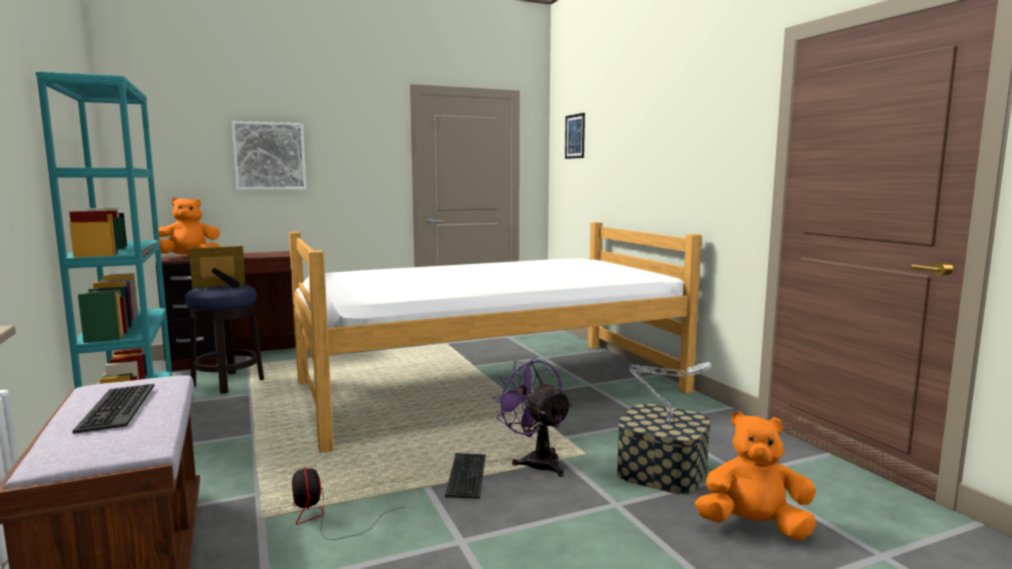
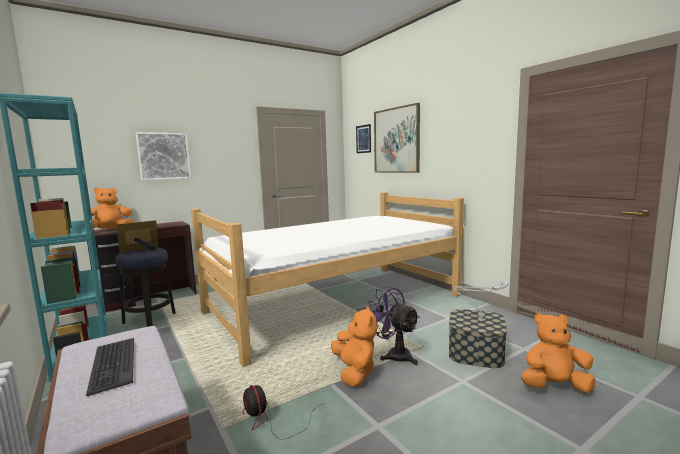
camera: 10 degrees left, 0 degrees up
(467, 475) = (355, 372): keyboard -> orange plush toy
(617, 140) = (396, 140): none -> picture

